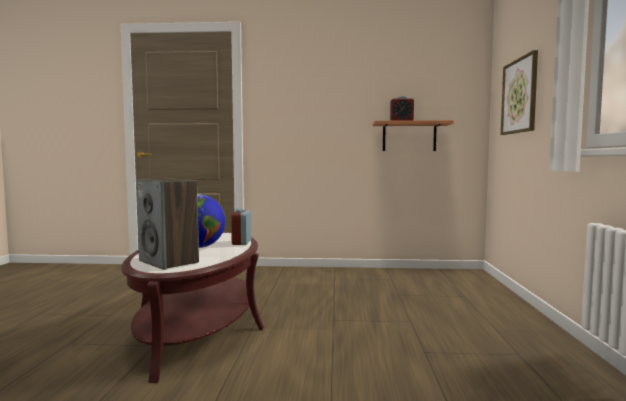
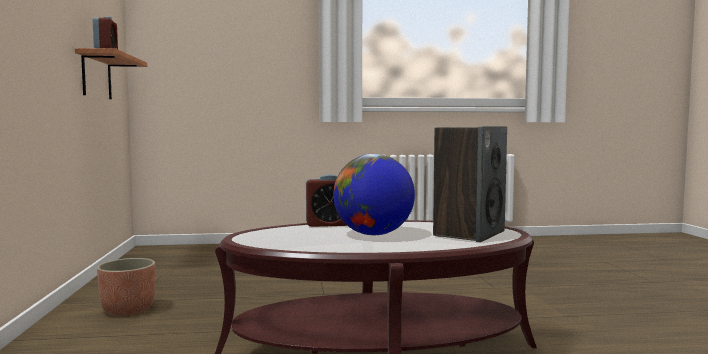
camera: 100 degrees left, 0 degrees up
(317, 277) = (128, 310): none -> planter
(519, 96) = (219, 51): picture -> none

